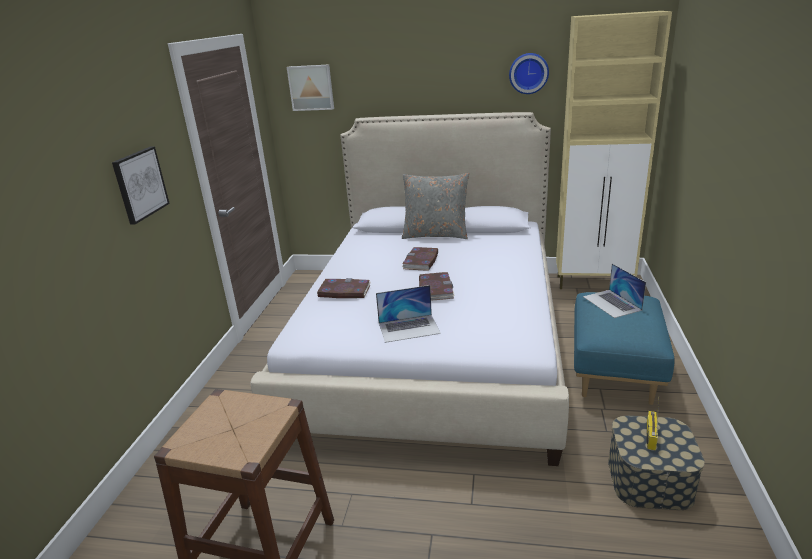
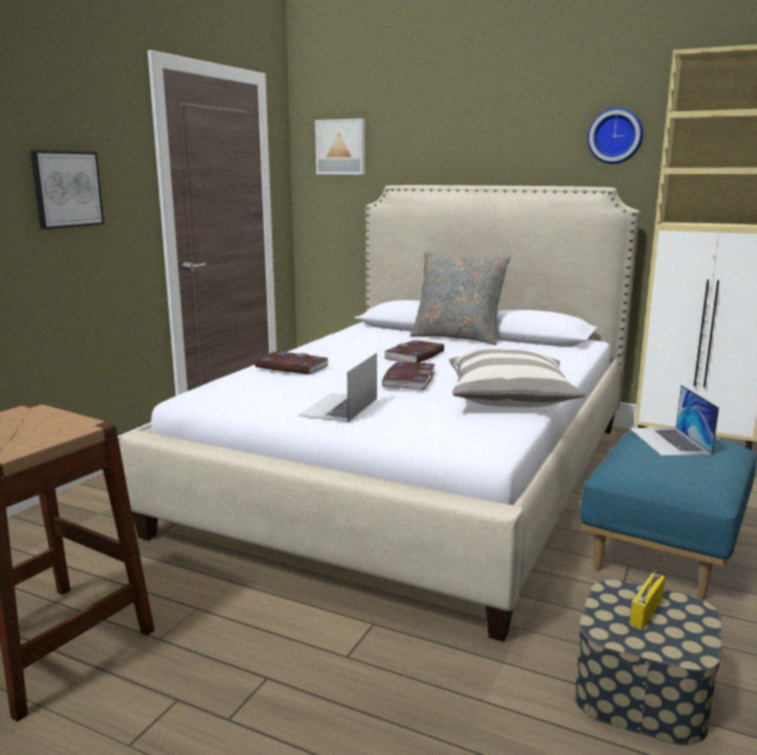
camera: 15 degrees right, 10 degrees down
(409, 328) = (339, 407): laptop -> laptop turned 105 degrees clockwise
(513, 295) = (509, 398): none -> pillow

